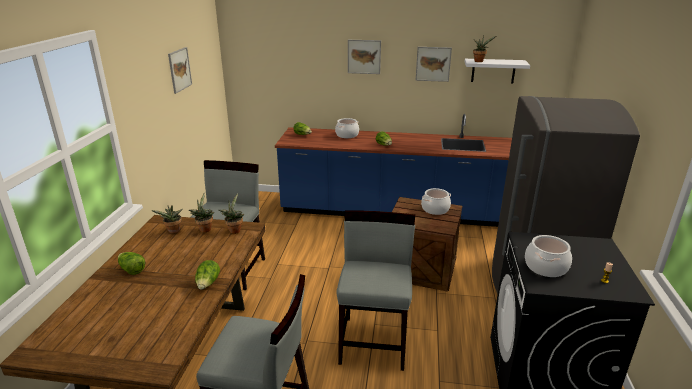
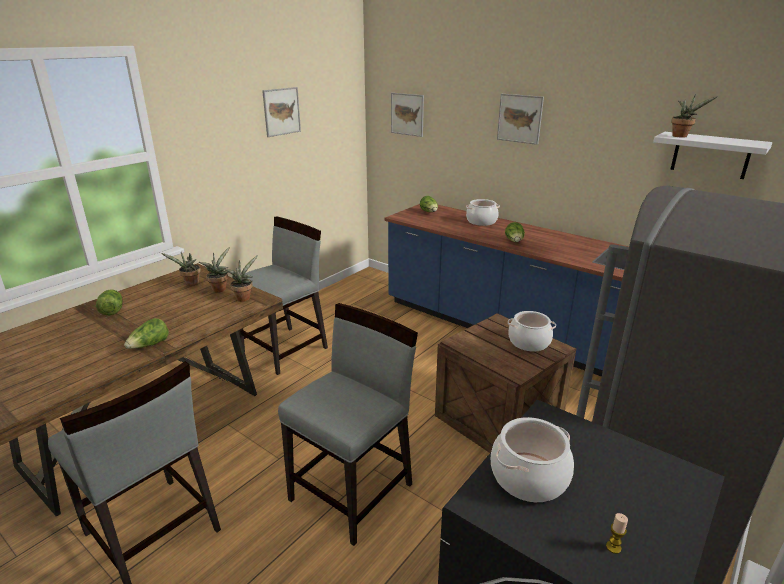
camera: 30 degrees right, 0 degrees up
(433, 64) = (614, 136): picture -> picture (407, 114)

